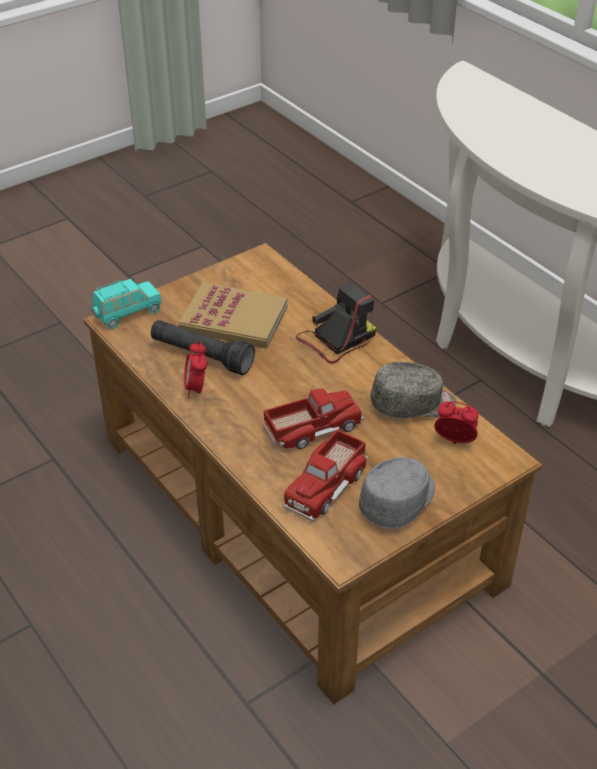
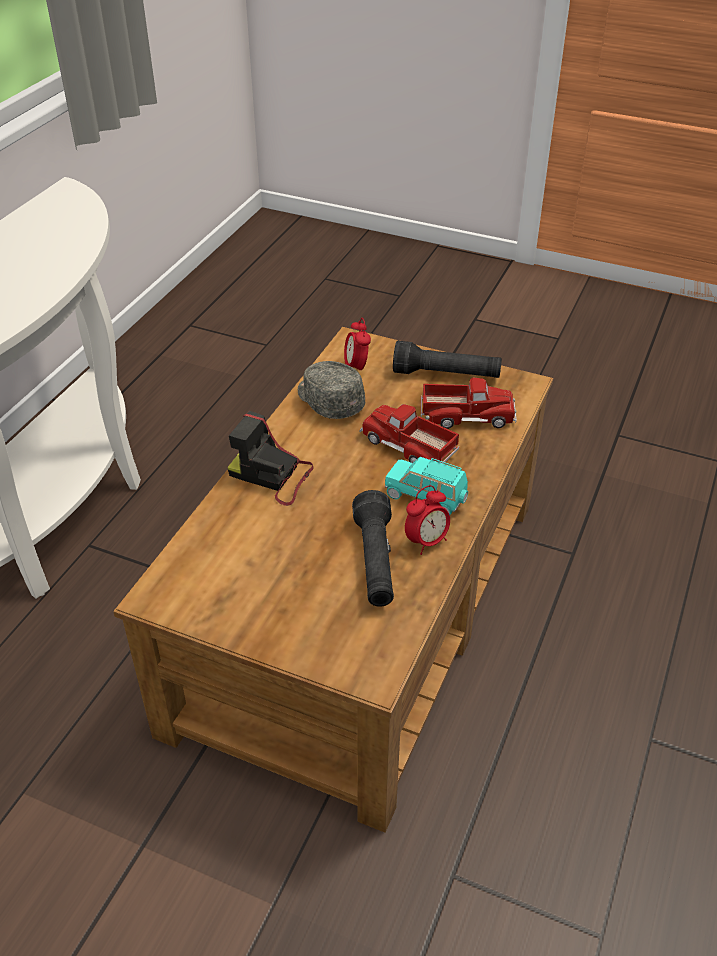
camera: 120 degrees left, 0 degrees up
(127, 314) = (352, 668): turquoise toy car -> turquoise toy car (426, 497)
(234, 319) = (294, 565): book -> none
(399, 501) = (446, 375): grey cap -> black flashlight

